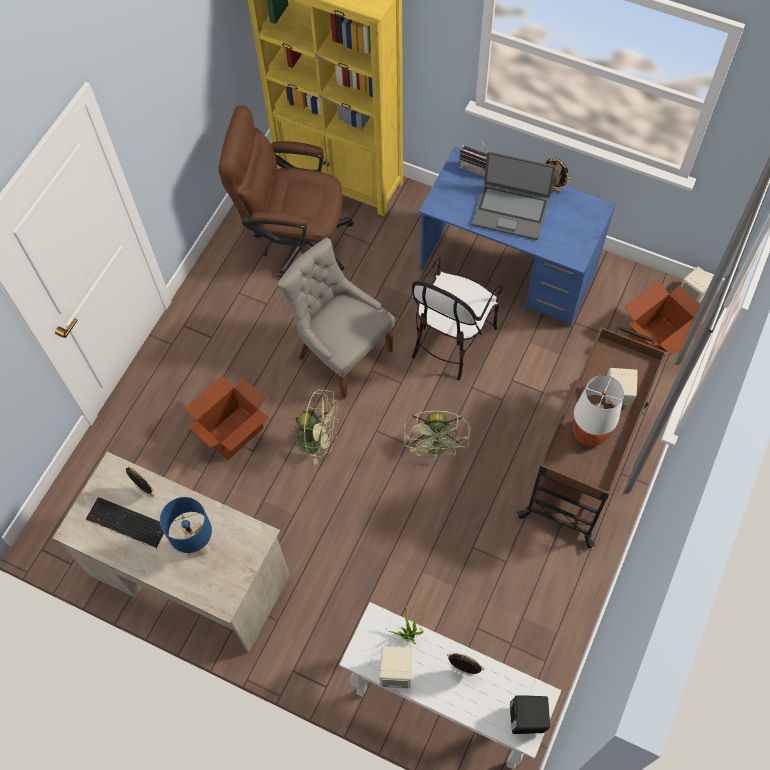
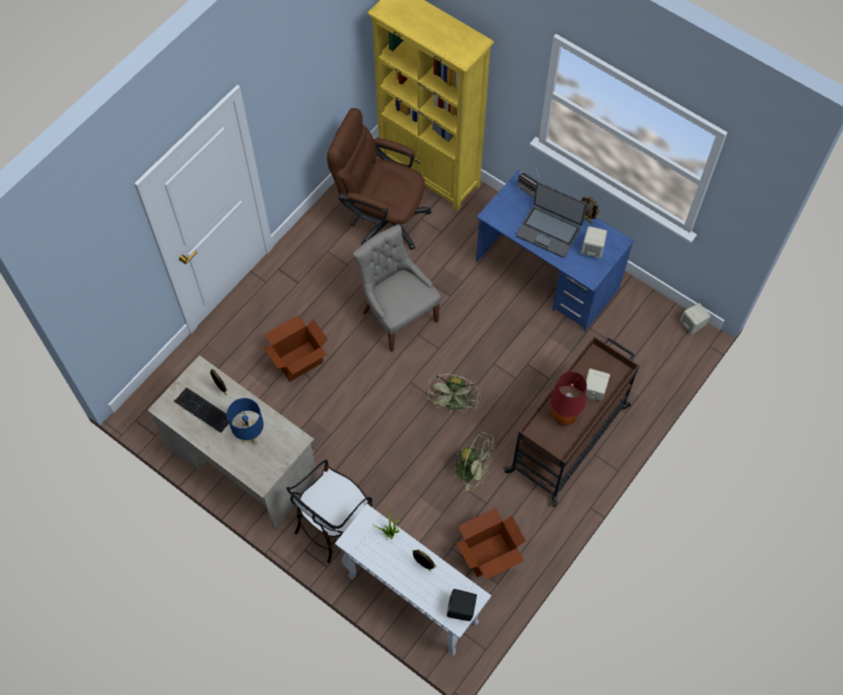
camera: 10 degrees right, 0 degrees up
(318, 440) = (363, 380): green fan -> green fan (472, 470)
(396, 671) = (374, 557): beige speaker -> beige speaker (592, 249)
(452, 339) = (487, 322): chair -> chair (333, 523)
(589, 434) = (564, 416): white table lamp -> red table lamp
(656, 340) = (652, 355): cardboard box -> cardboard box (489, 555)

